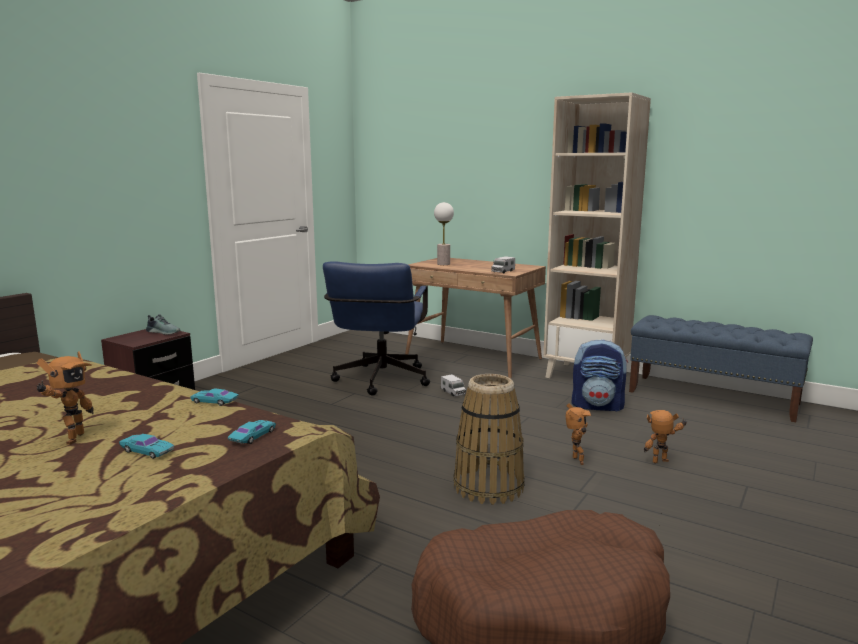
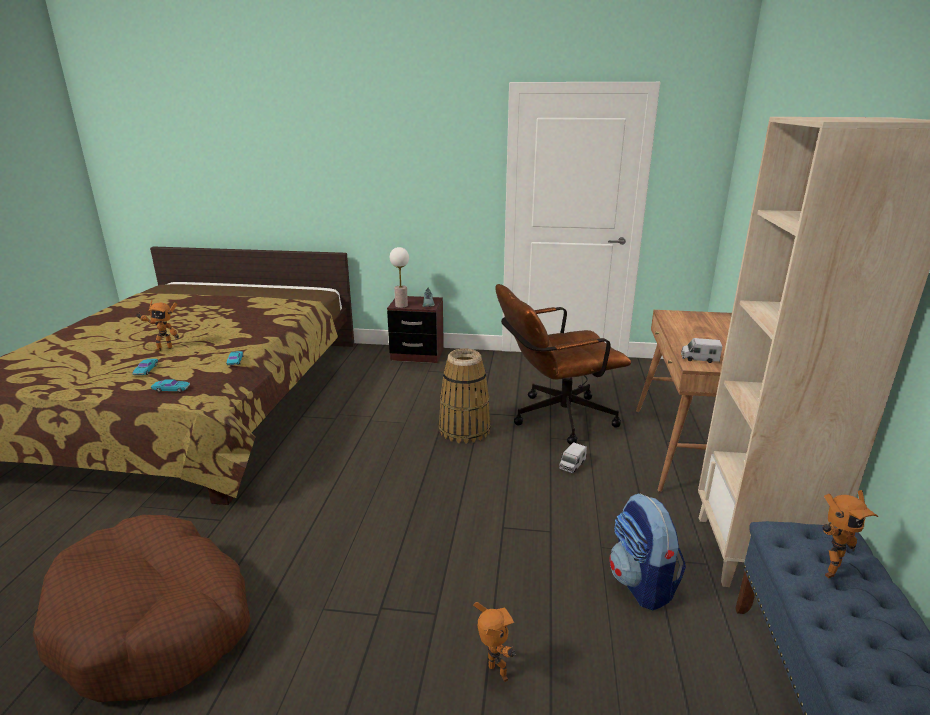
camera: 65 degrees right, 10 degrees up
(380, 382) = (554, 418): blue office chair -> brown office chair
(443, 264) = (691, 323): table lamp -> table lamp (401, 305)
(489, 487) = (362, 542): basket -> basket (464, 430)
(575, 461) = (452, 592): toy robot -> toy robot (827, 568)

